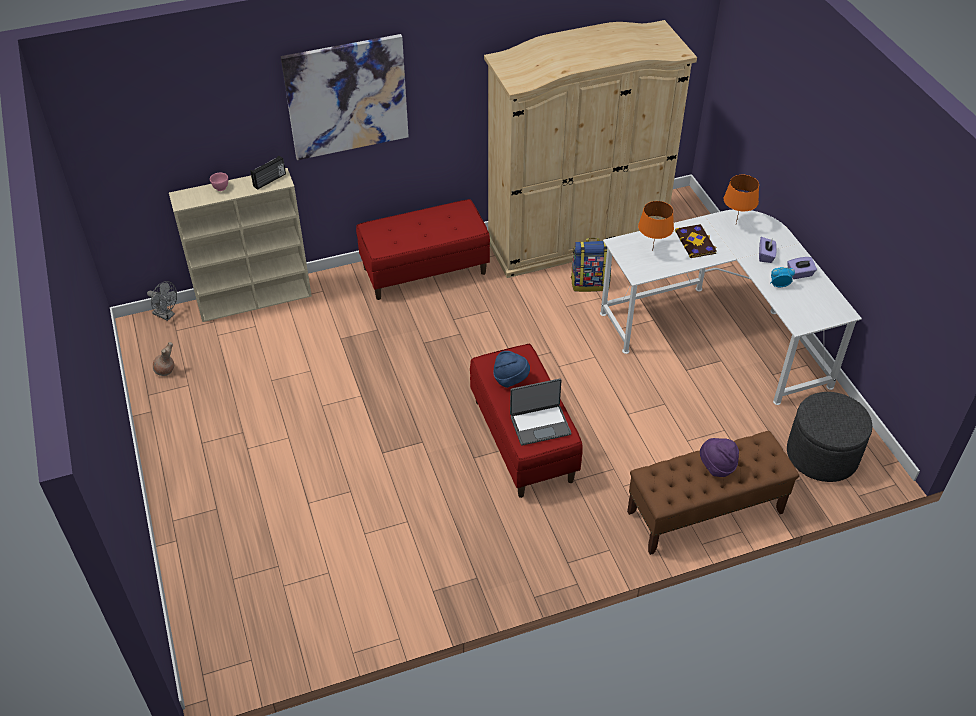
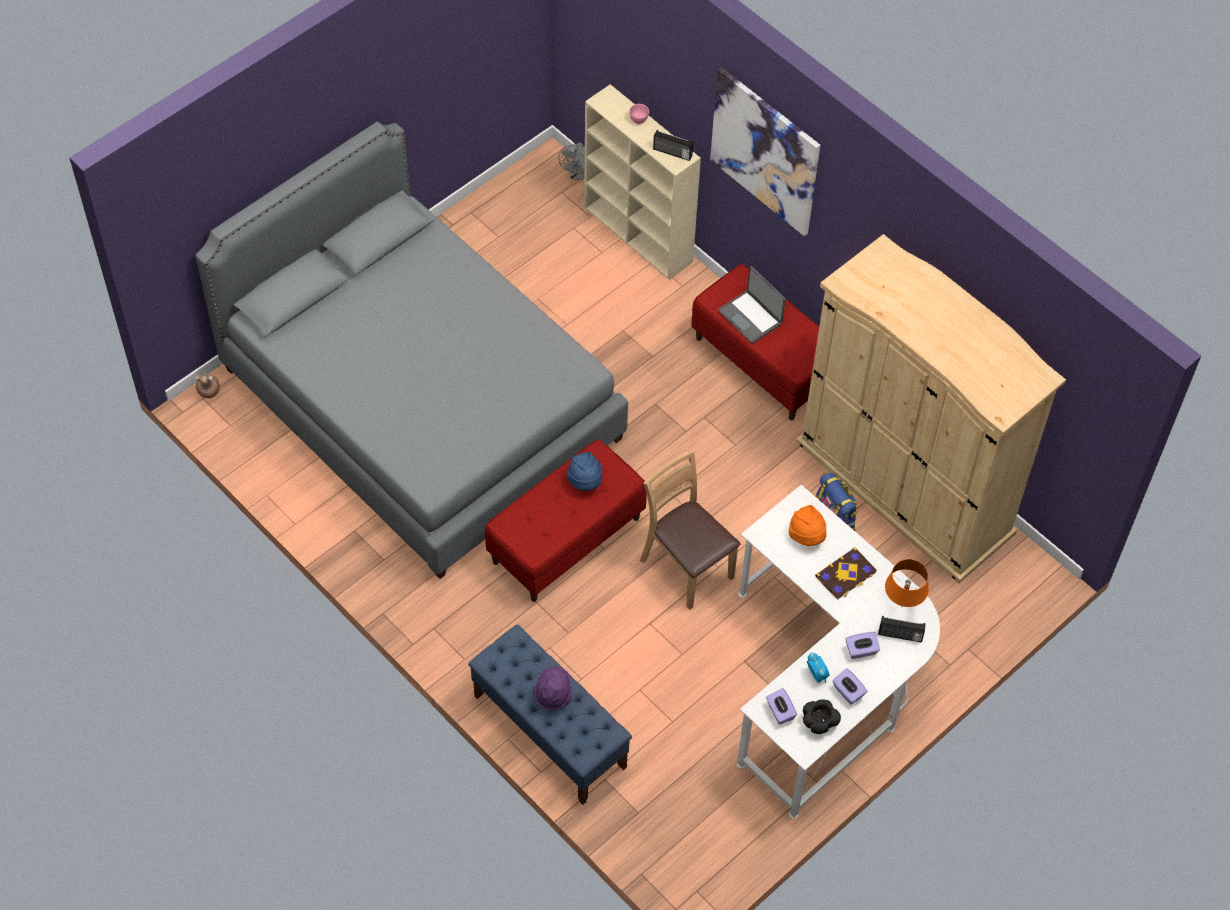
camera: 65 degrees right, 10 degrees up
(165, 371) = (506, 210): brown vase -> brown vase (208, 392)
(326, 495) = (421, 404): none -> grey bed
(540, 424) = (537, 527): laptop -> laptop (751, 317)
(586, 375) = (686, 567): none -> brown chair
(652, 251) = (807, 536): orange table lamp -> orange hat
(704, 512) = (549, 731): brown bench -> blue bench
(760, 233) = (900, 635): none -> radio
(805, 315) = (780, 712): none -> purple tissue box
(822, 455) = (683, 826): grey ottoman -> none
(823, 297) = (819, 724): none -> black bowl

